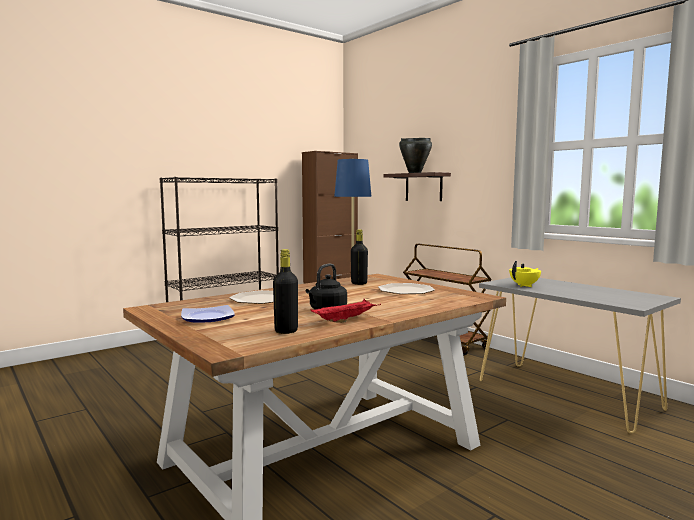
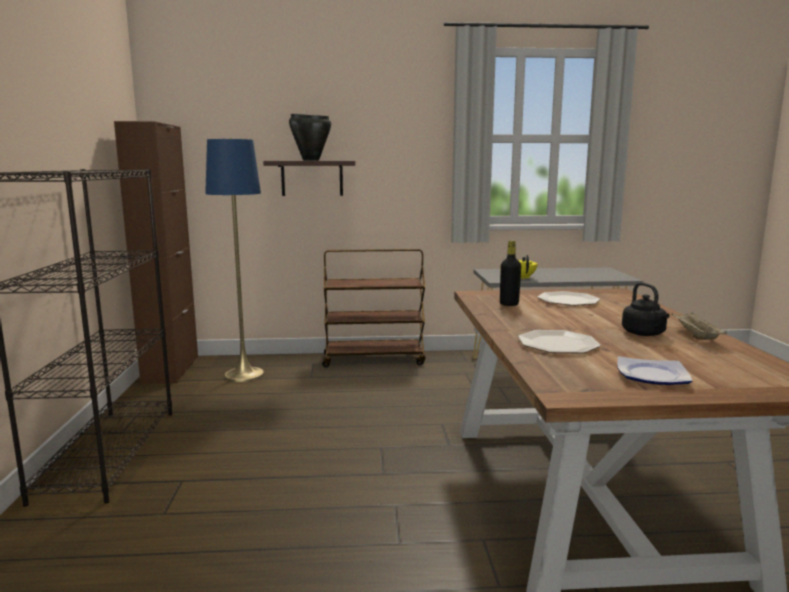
camera: 55 degrees left, 5 degrees up
(286, 331) = (736, 358): black bottle -> none
(346, 320) = (695, 336): red tray -> beige tray

